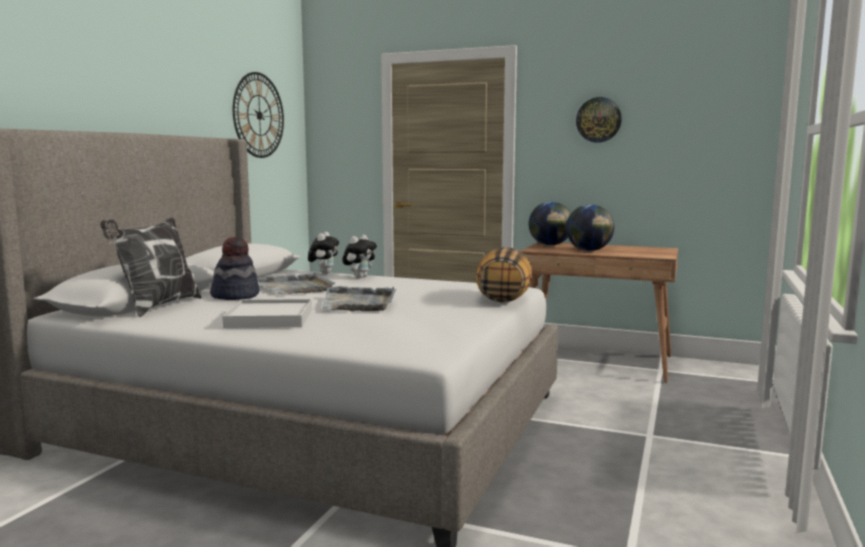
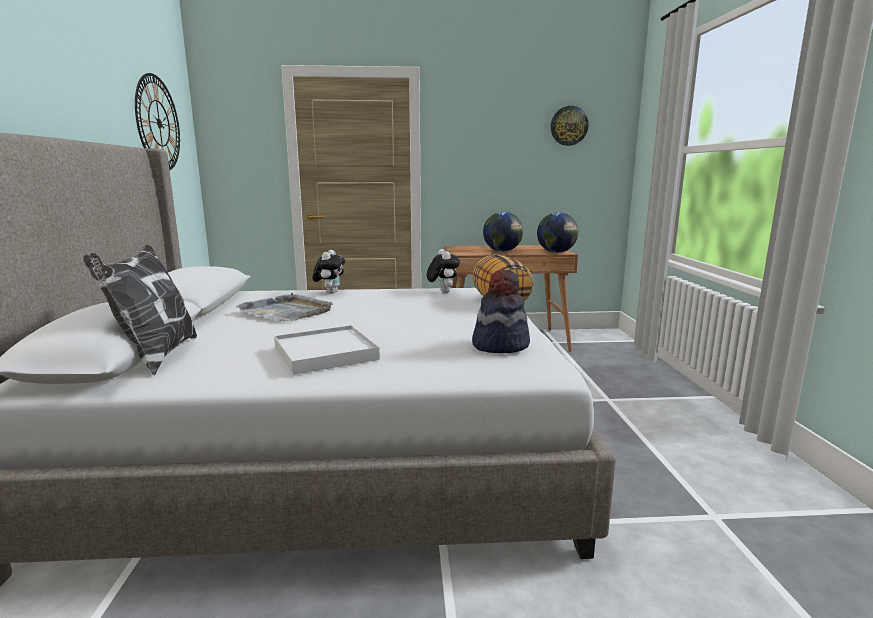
camera: 25 degrees left, 5 degrees up
(235, 296) = (233, 329): hat -> hat (500, 345)
(324, 272) = (284, 291): plush toy -> plush toy (442, 292)
(358, 303) = (389, 322): grey tray -> none
(550, 245) = (462, 248): globe -> globe (556, 252)
(598, 120) = (493, 138): wall clock -> wall clock (569, 126)

